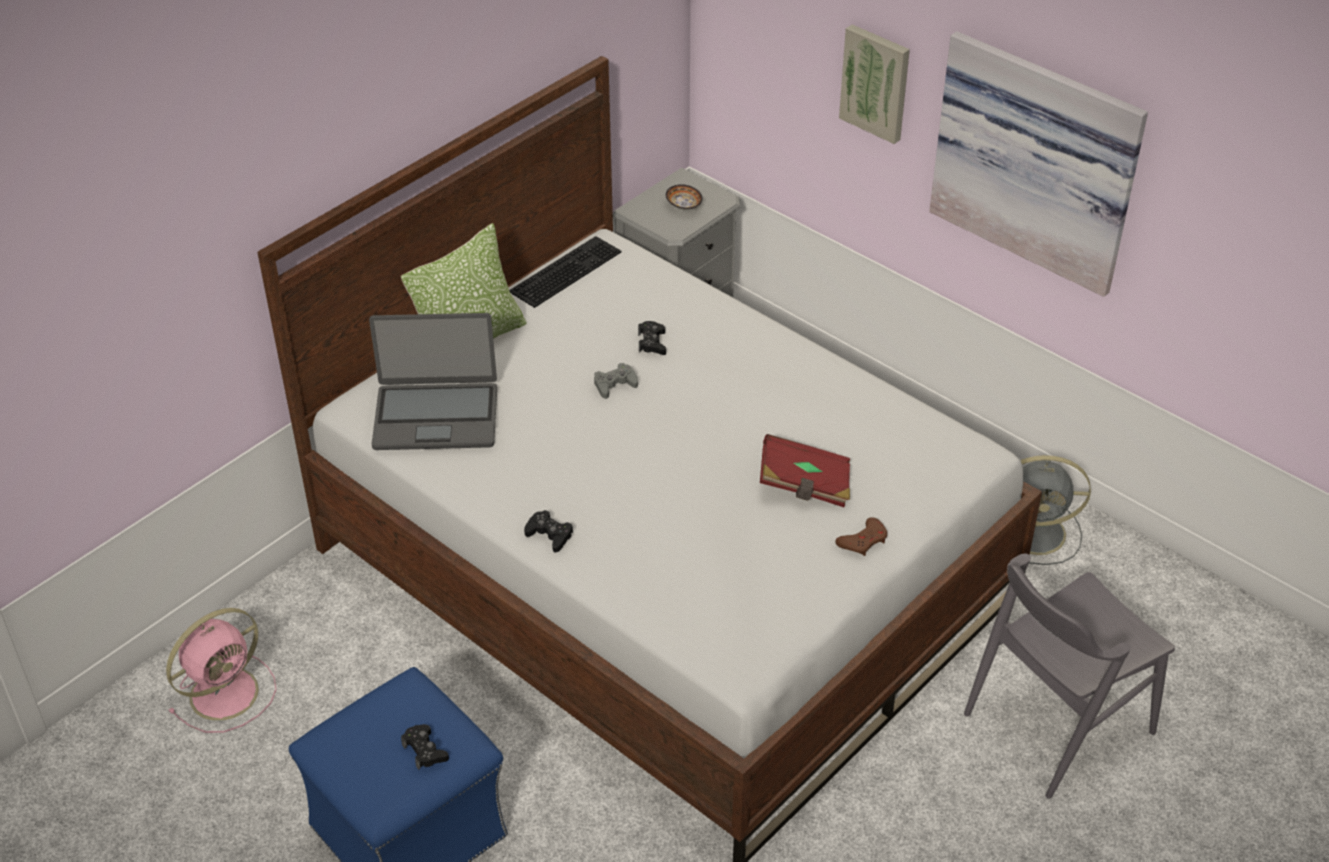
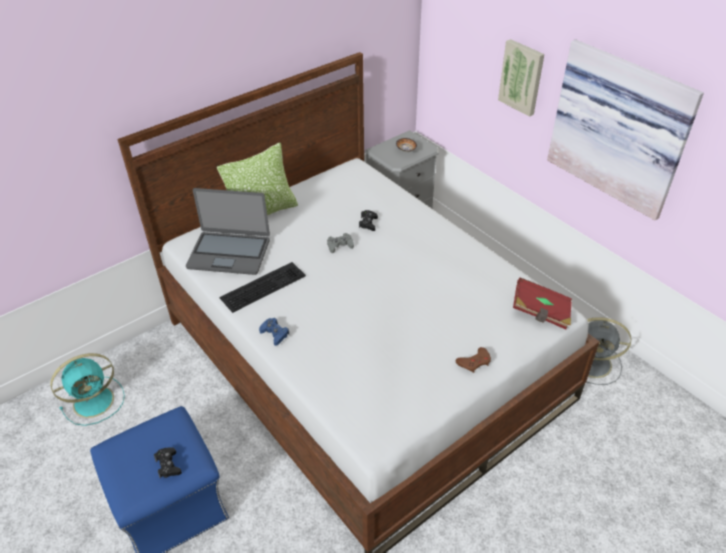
camera: 10 degrees right, 0 degrees up
(227, 692) = (95, 400): pink fan -> turquoise fan
(549, 535) = (274, 334): black game controller -> blue game controller
(565, 270) = (328, 178): keyboard -> keyboard (263, 285)
(804, 485) = (442, 321): red book -> red book (540, 312)
(1058, 723) = (593, 492): grey chair -> none

